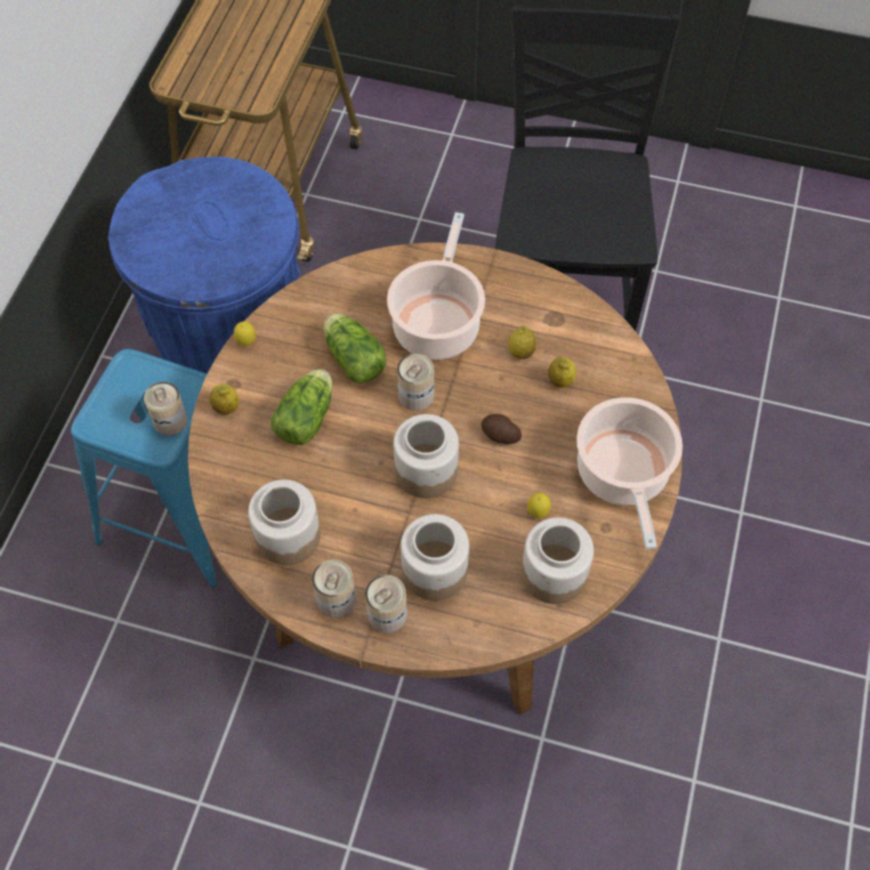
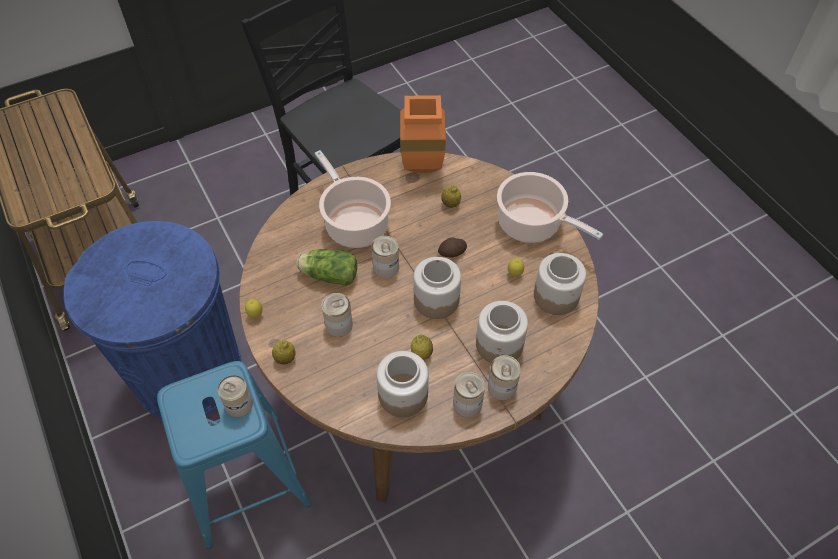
camera: 45 degrees left, 5 degrees down
(308, 416) = (339, 324): lettuce -> can
(521, 352) = (415, 205): lemon -> lemon (421, 354)
(583, 315) = (425, 165): none -> orange vase

